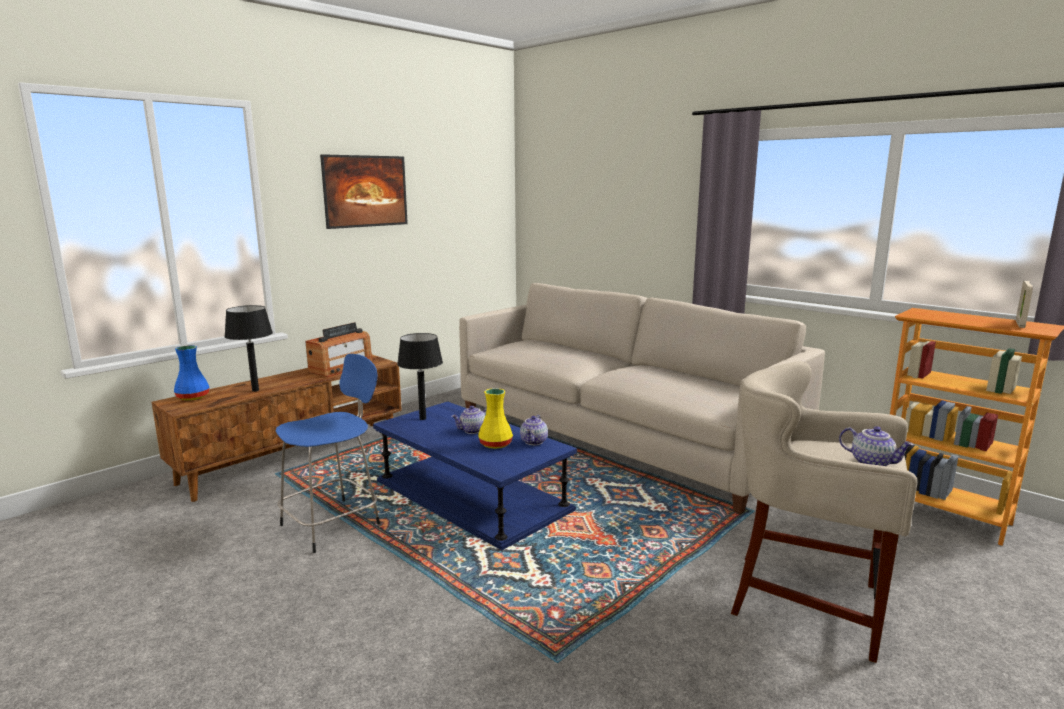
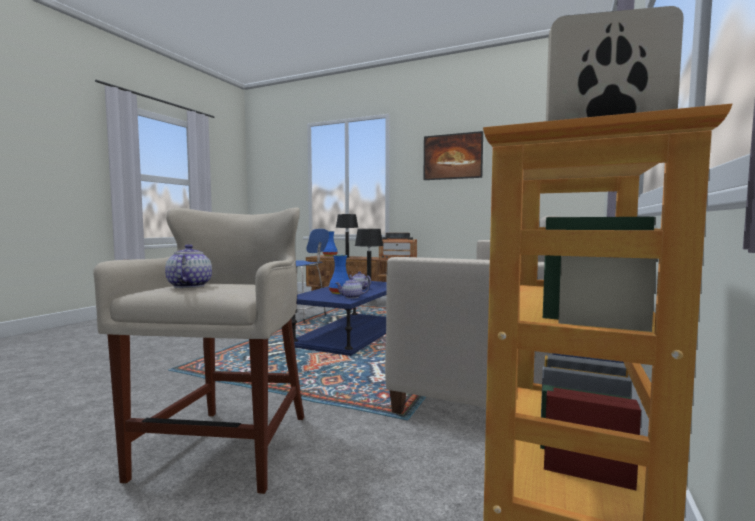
camera: 70 degrees right, 10 degrees down
(495, 445) = (339, 293): yellow vase -> blue vase
(872, 463) = (188, 286): teapot -> teapot turned 150 degrees clockwise

